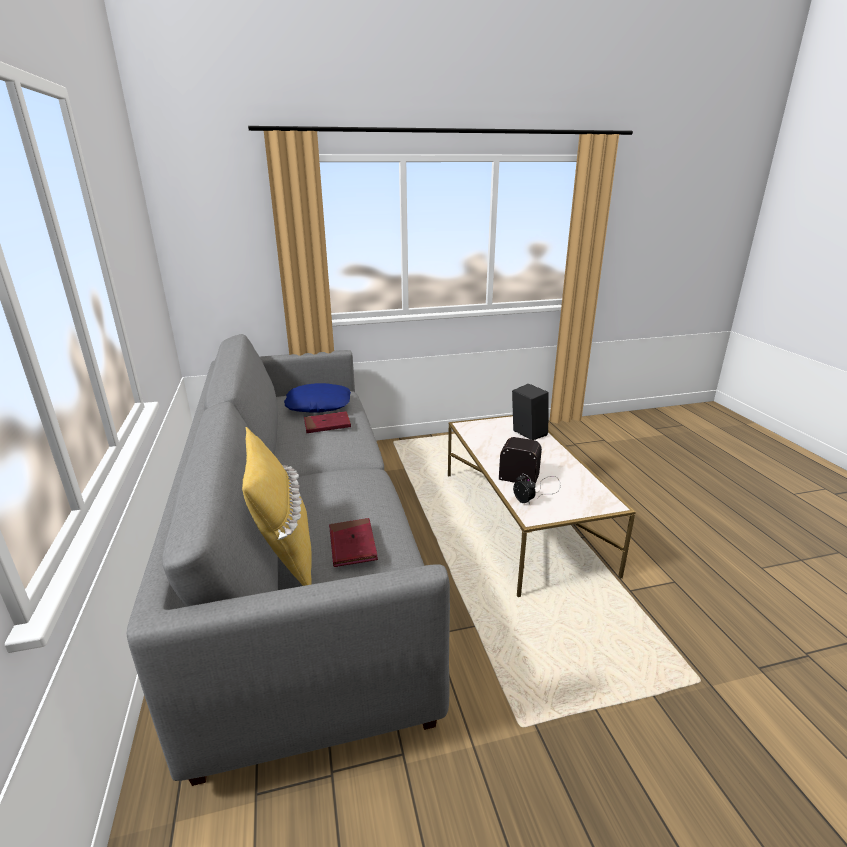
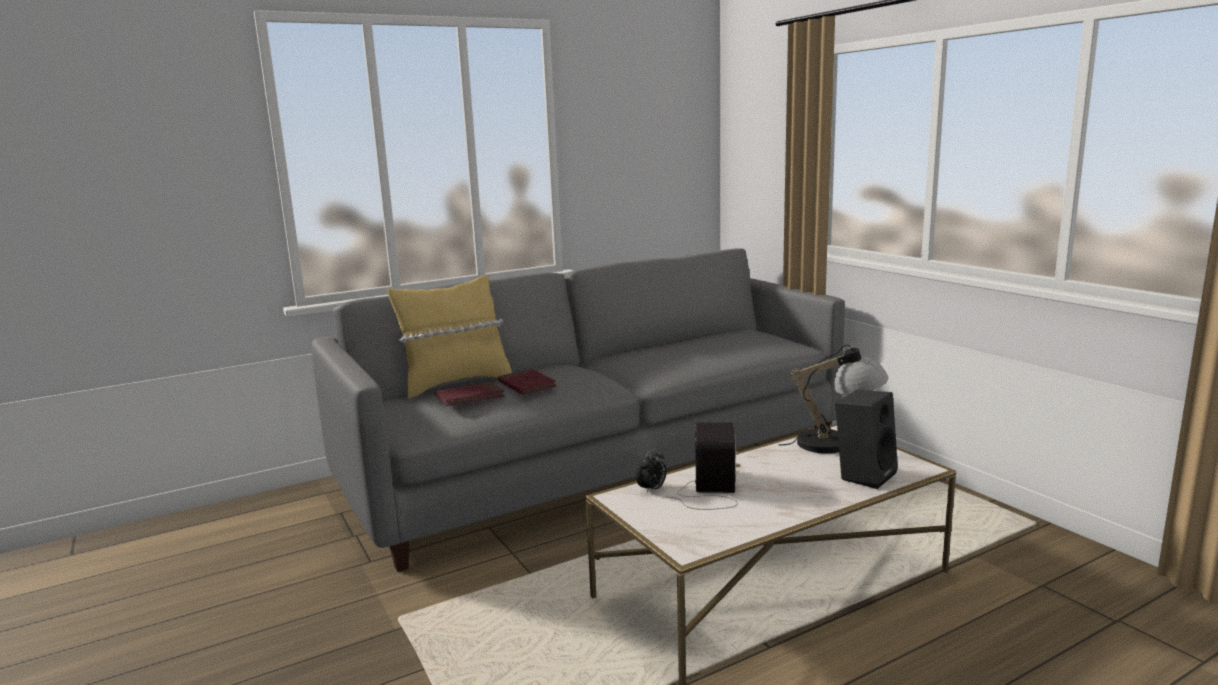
camera: 75 degrees right, 10 degrees down
(319, 405) = (740, 342): blue pillow -> none
(327, 425) = (692, 352): red book -> red book (527, 385)
(479, 429) = (837, 443): none -> table lamp

